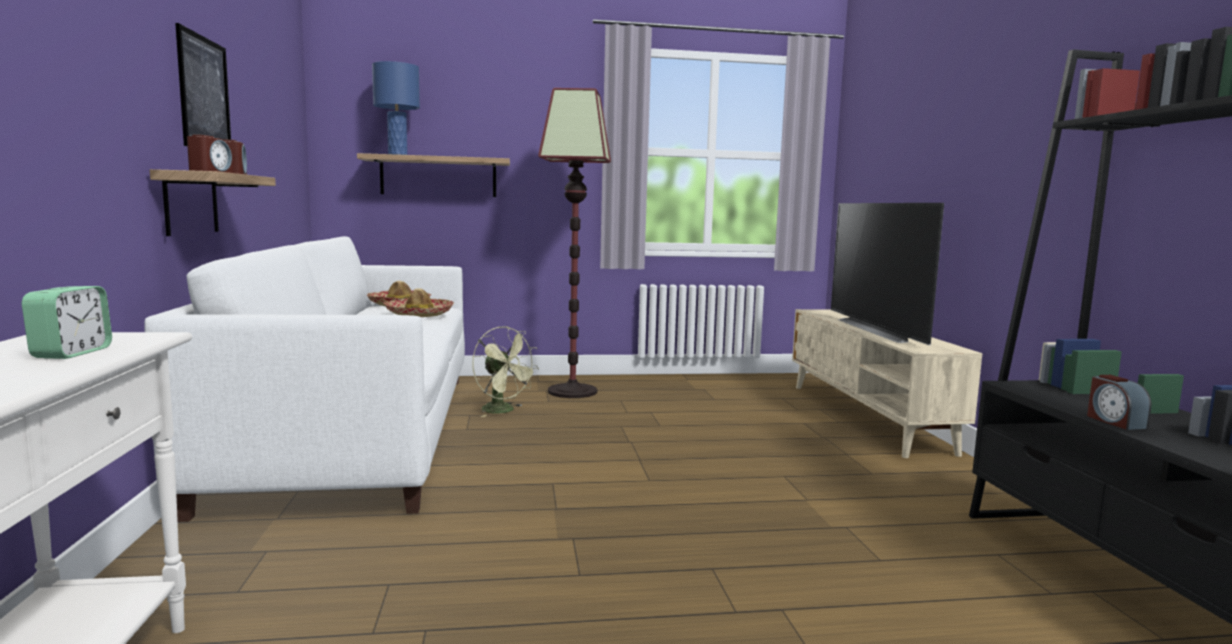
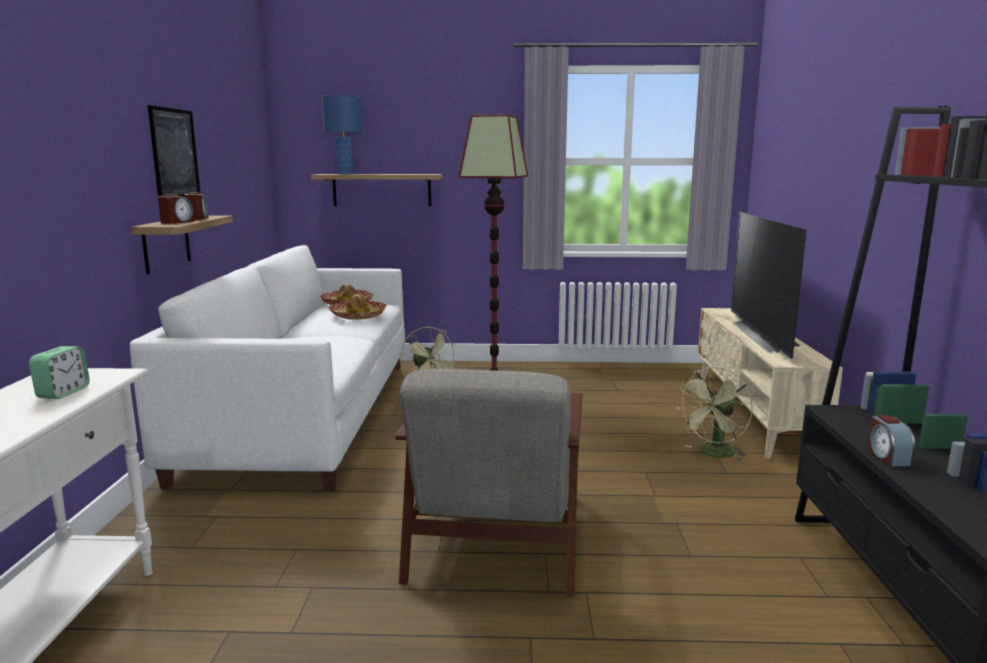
camera: 10 degrees right, 5 degrees up
(644, 555) = (495, 538): none -> grey armchair
(848, 456) = (714, 454): none -> green fan

